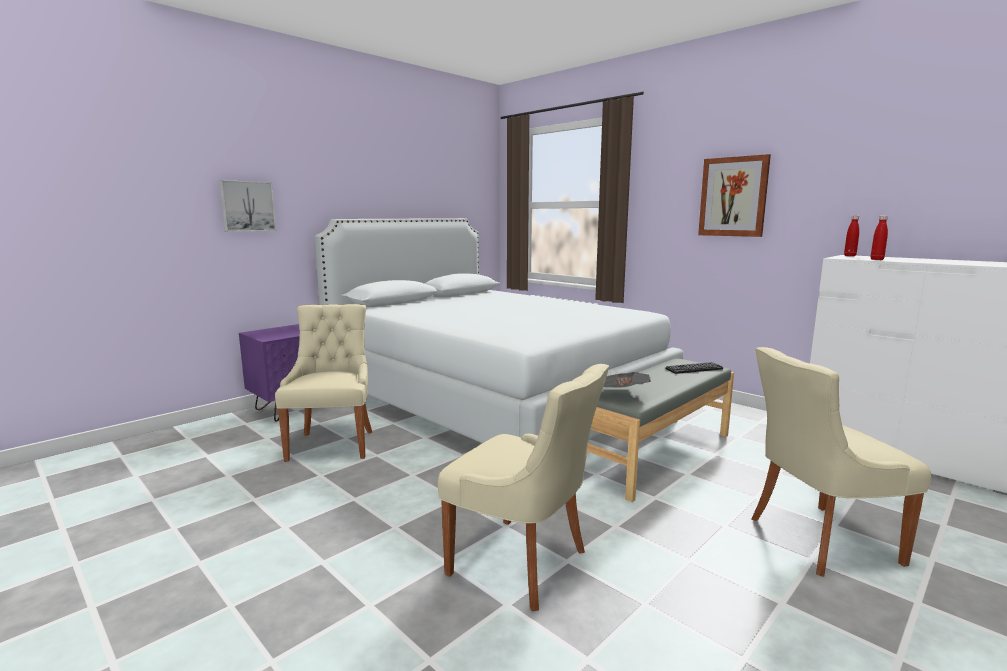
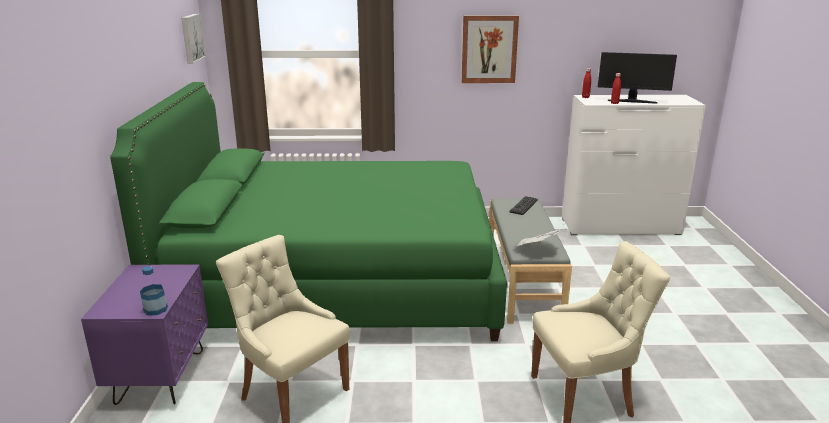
camera: 45 degrees left, 10 degrees up
(247, 206) = (51, 142): picture -> picture (191, 38)
(270, 338) = (156, 309): none -> bottle
(493, 400) = (337, 282): white bed -> green bed
(817, 540) = (662, 300): beige chair -> none
(914, 260) = (632, 101): none -> monitor

